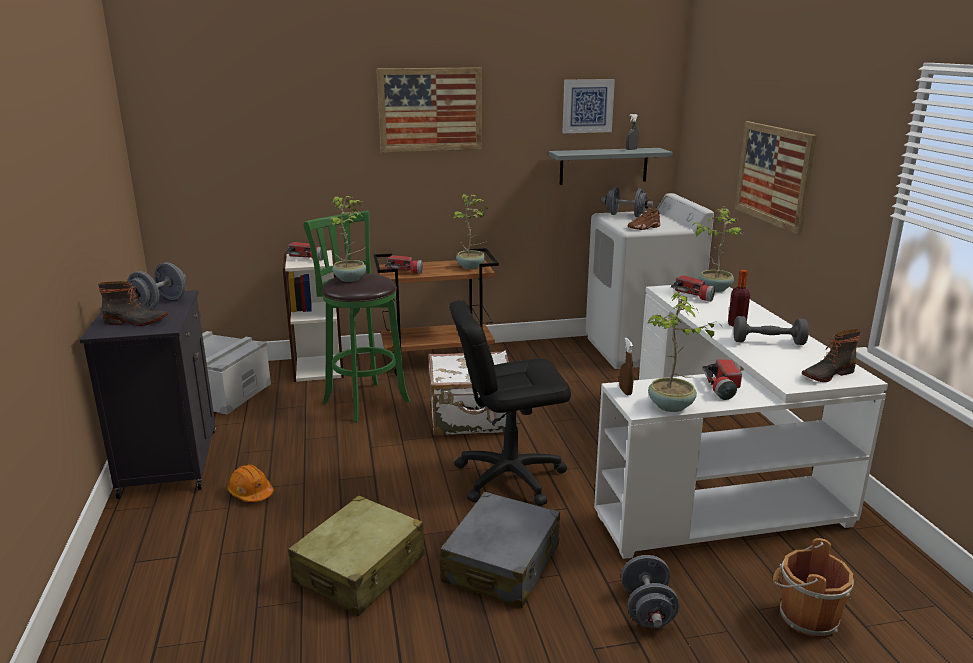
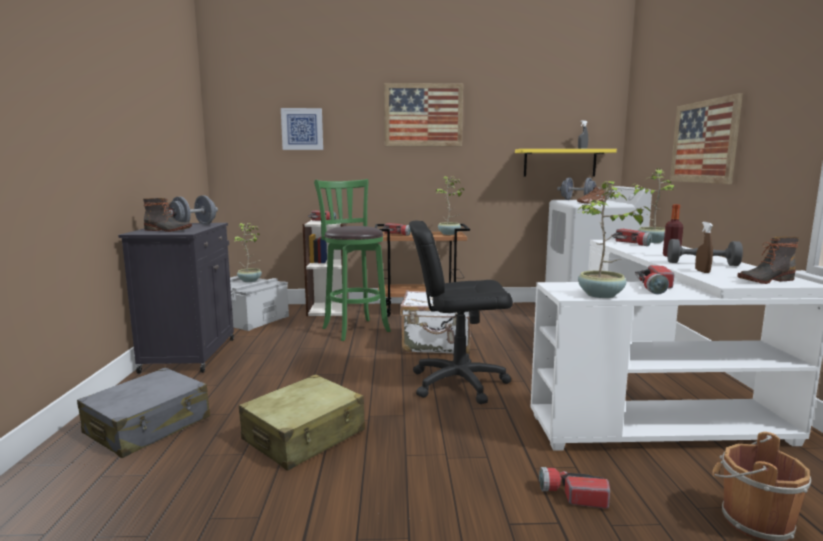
camera: 10 degrees right, 10 degrees down
(251, 493) = (240, 377): orange hard hat -> none
(351, 279) = (348, 226): potted plant -> potted plant (250, 281)
(502, 564) = (434, 443): grey suitcase -> grey suitcase (148, 426)
(587, 106) = (546, 115): picture -> picture (302, 129)
(603, 166) = (560, 163): grey shelf -> yellow shelf
(625, 391) = (557, 286): brown spray bottle -> brown spray bottle (702, 271)
(647, 610) = (572, 495): grey dumbbell -> flashlight

